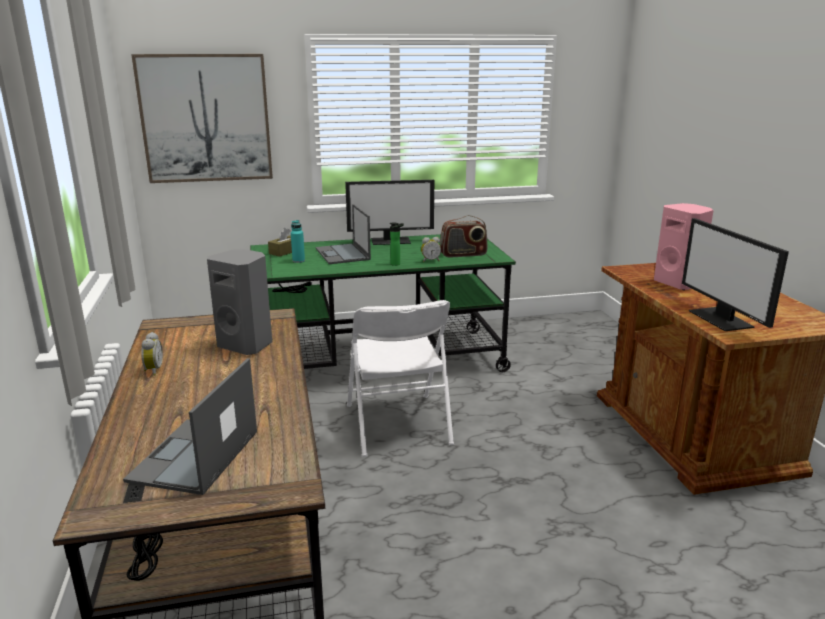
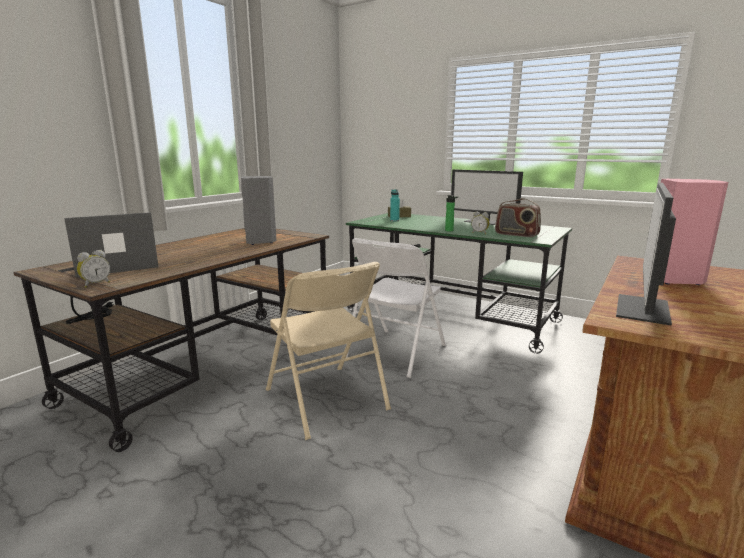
camera: 45 degrees right, 5 degrees down
(152, 370) = (201, 240): alarm clock -> alarm clock (95, 284)
(206, 118) = (382, 123): picture -> none
(343, 254) = (430, 222): laptop -> none
(421, 507) = (325, 399): none -> beige chair

